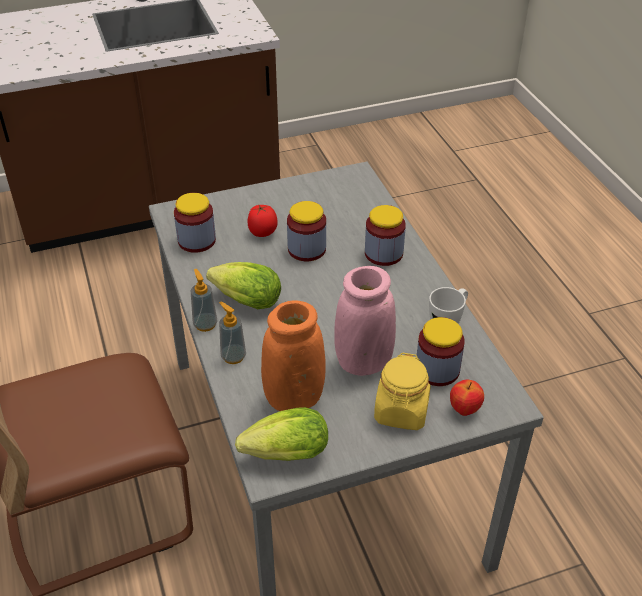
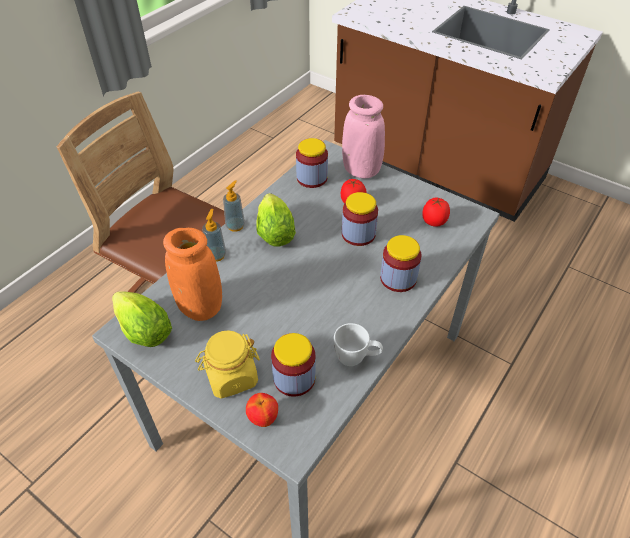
camera: 55 degrees right, 5 degrees up
(340, 200) = (434, 222): none -> tomato
(363, 362) = (265, 328): pink vase -> pink vase (361, 170)

